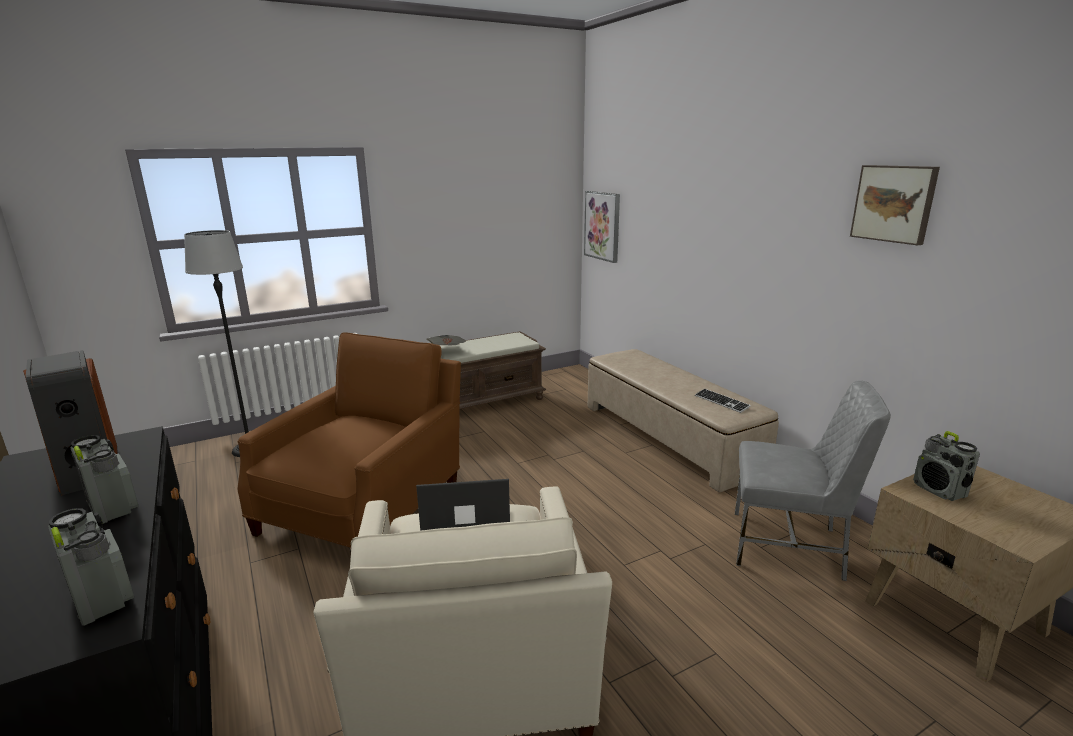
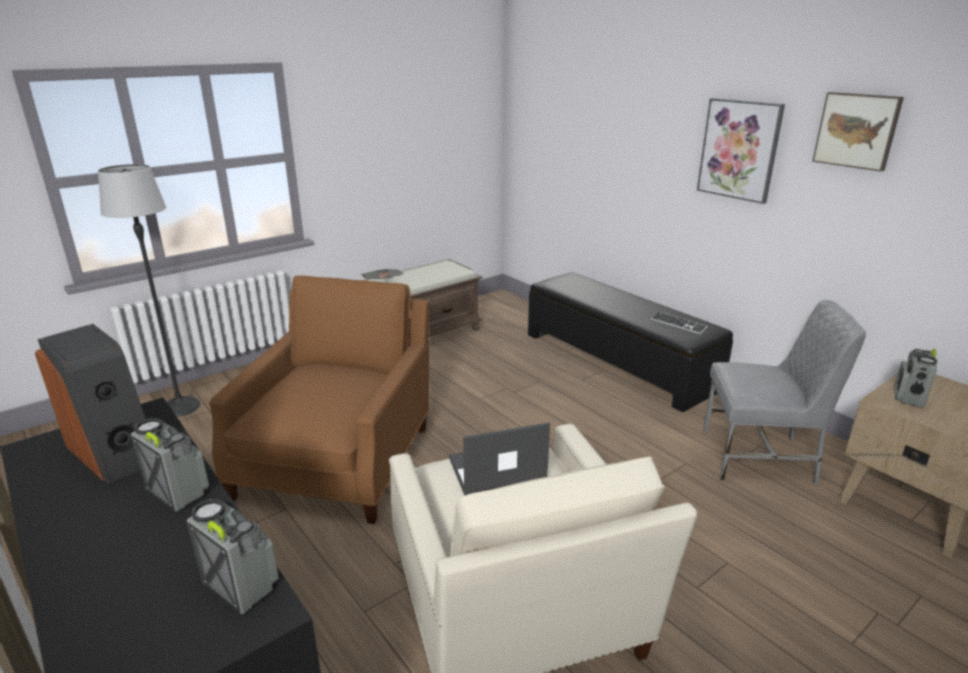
camera: 10 degrees left, 5 degrees up
(602, 226) = (530, 144): picture -> picture (739, 149)
(670, 437) = (619, 360): beige bench -> black bench
(939, 490) = (908, 398): radio -> radio turned 60 degrees clockwise

